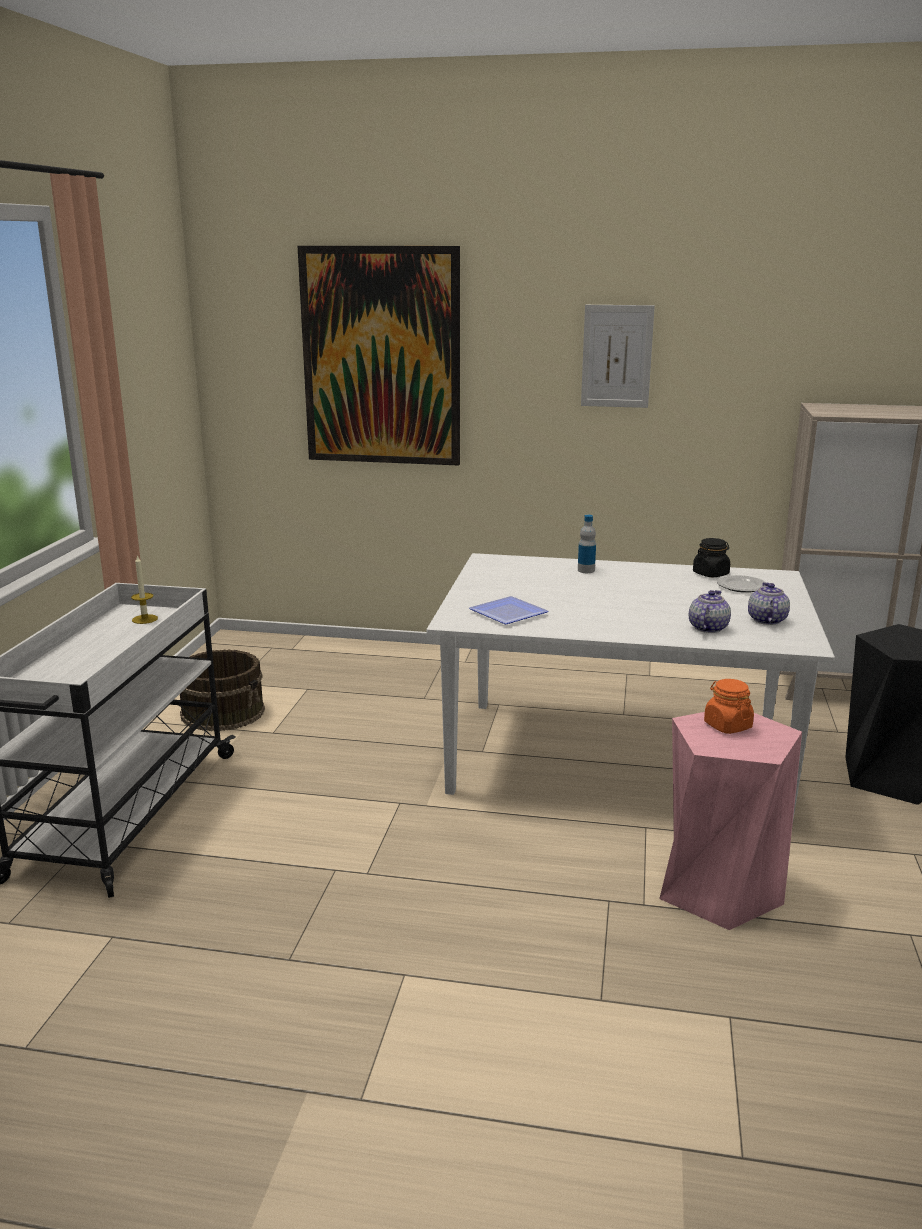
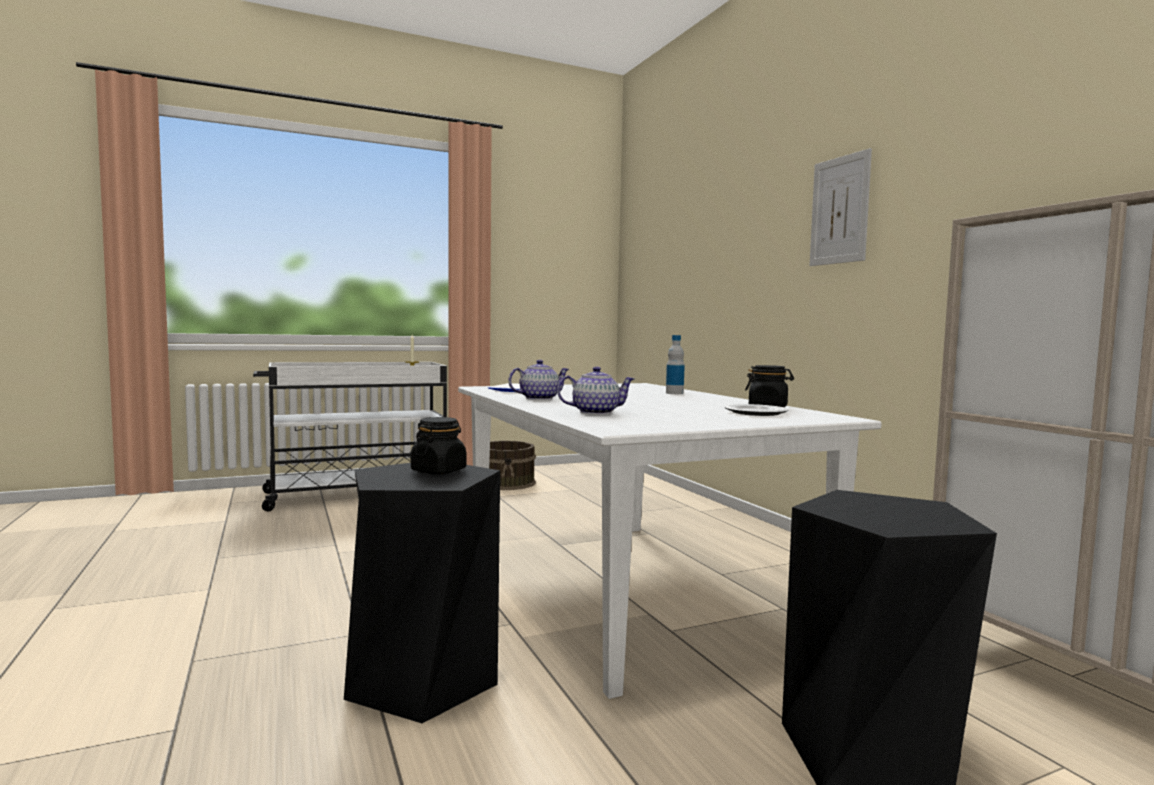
camera: 55 degrees right, 15 degrees down
(381, 357) = (693, 244): picture -> none
(718, 889) = (423, 679): pink stool -> black stool
(727, 725) = (438, 471): orange jar -> black jar
(766, 620) = (665, 420): teapot -> teapot (538, 398)

